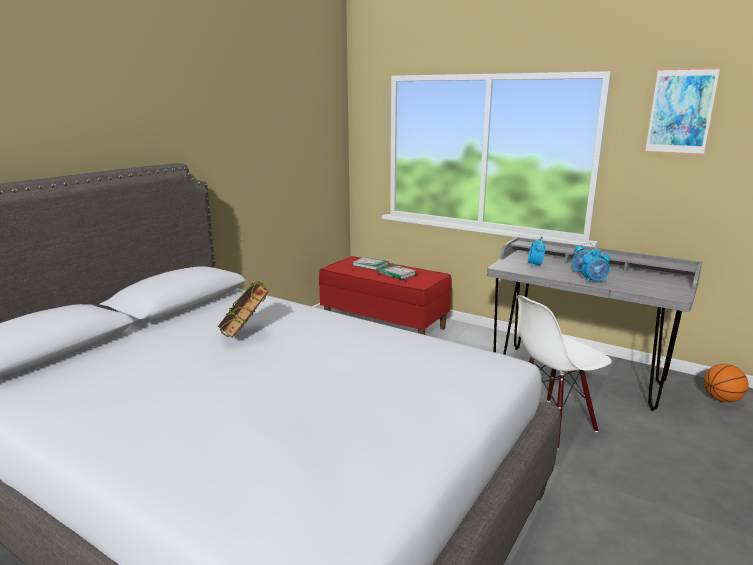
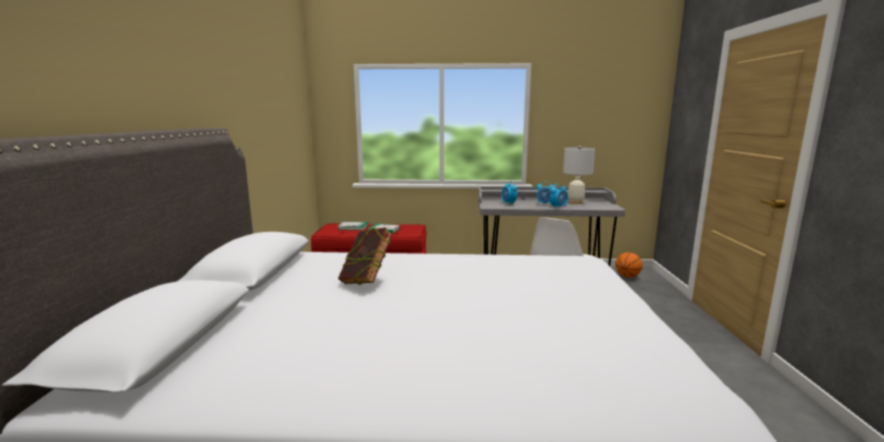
camera: 30 degrees left, 5 degrees down
(634, 278) = (575, 202): none -> white table lamp
(680, 111) = (577, 90): picture -> none

